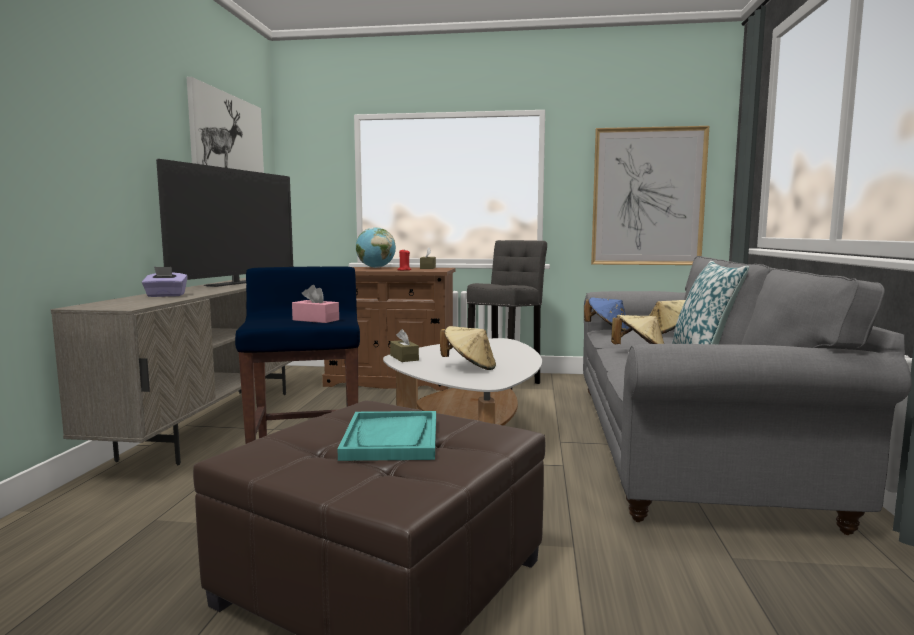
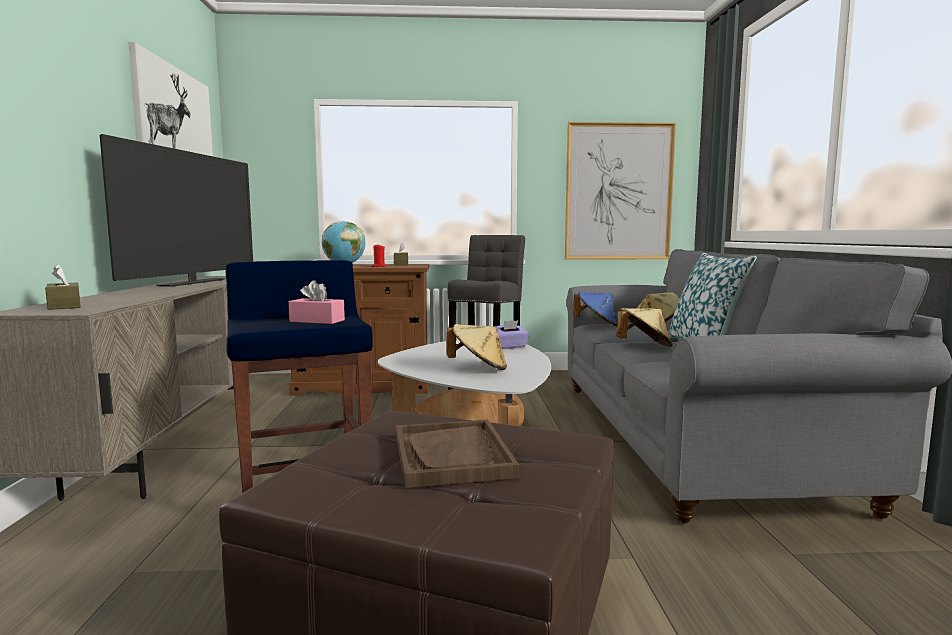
camera: 10 degrees left, 0 degrees up
(166, 295) = (118, 297): purple tissue box -> purple tissue box (509, 347)
(391, 439) = (452, 455): turquoise tray -> brown tray
(404, 358) = (401, 360): brown tissue box -> brown tissue box (64, 306)

